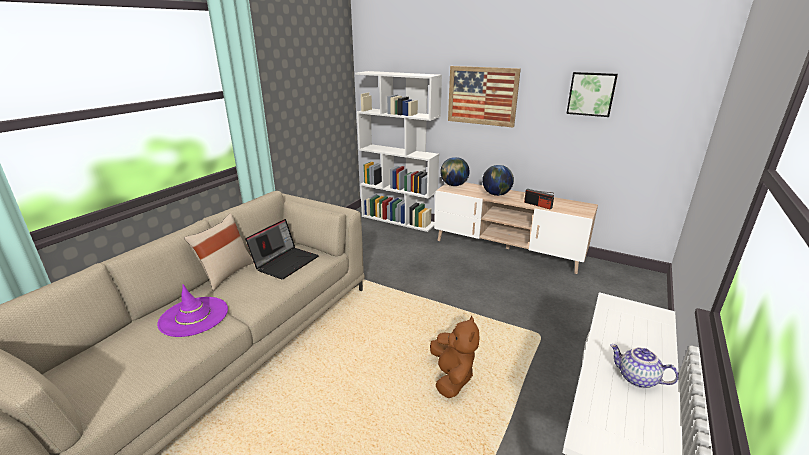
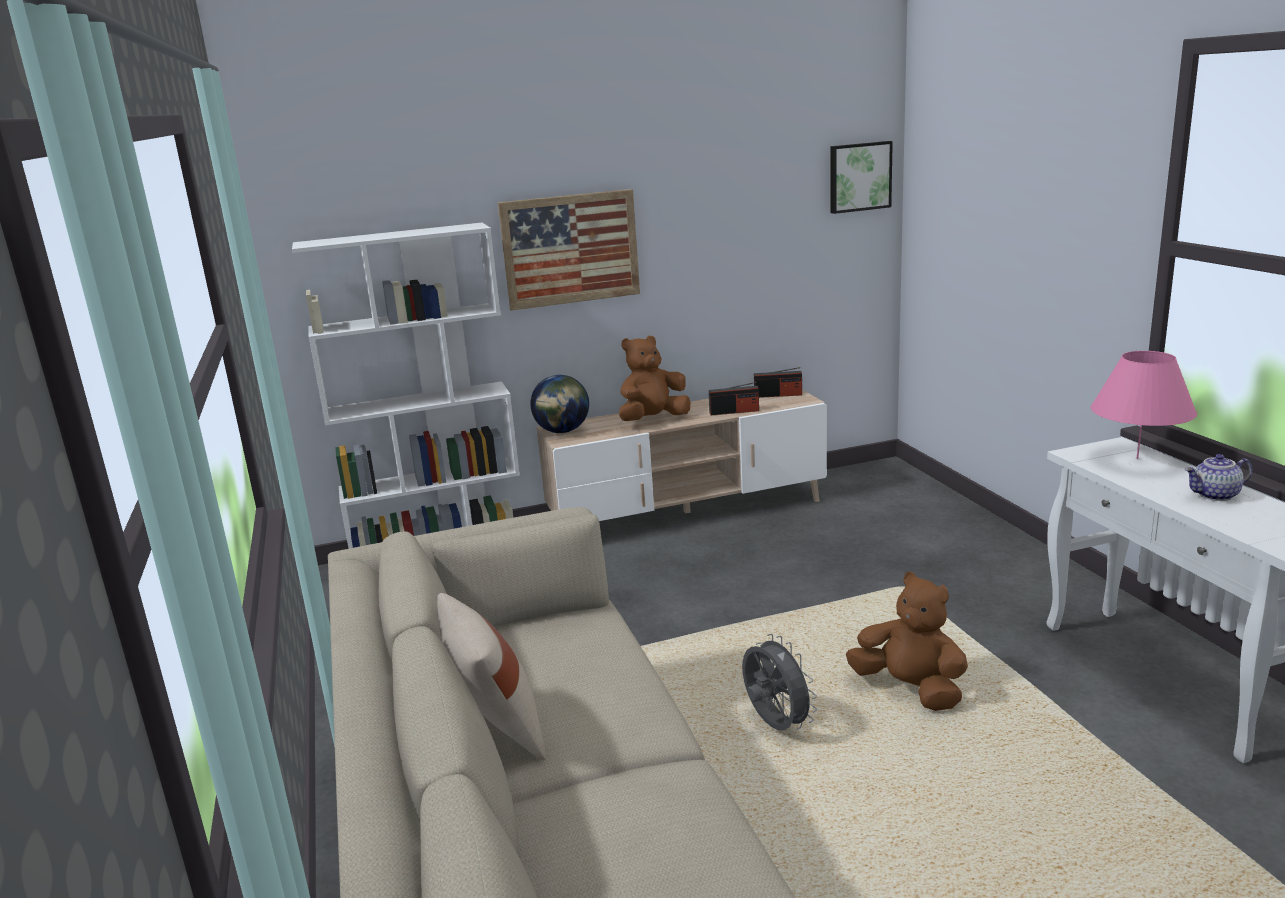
camera: 45 degrees left, 5 degrees down
(194, 316) = (617, 801): purple hat -> none
(285, 262) = (559, 654): laptop -> none
(378, 349) = (775, 726): none -> grey fan
(496, 194) = (653, 419): globe -> brown plush toy
(577, 206) = (778, 395): none -> radio
(591, 94) = (748, 213): picture -> picture (859, 177)
(646, 327) = (1137, 458): none -> pink table lamp

